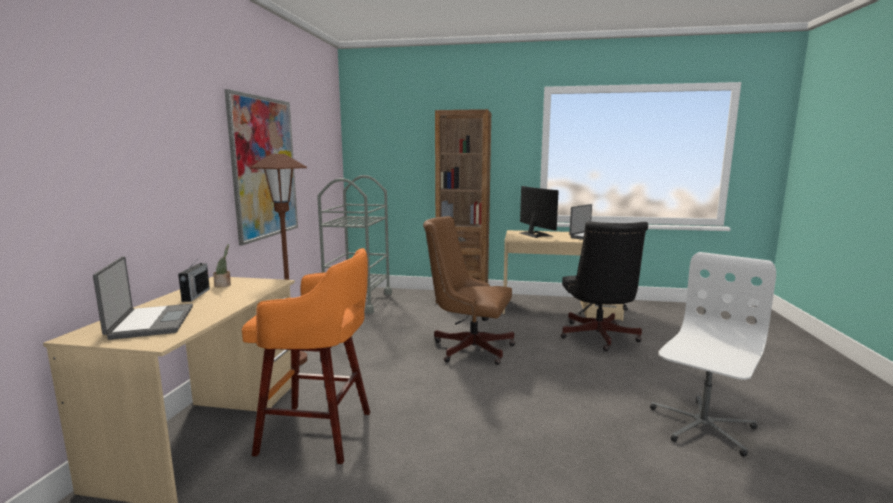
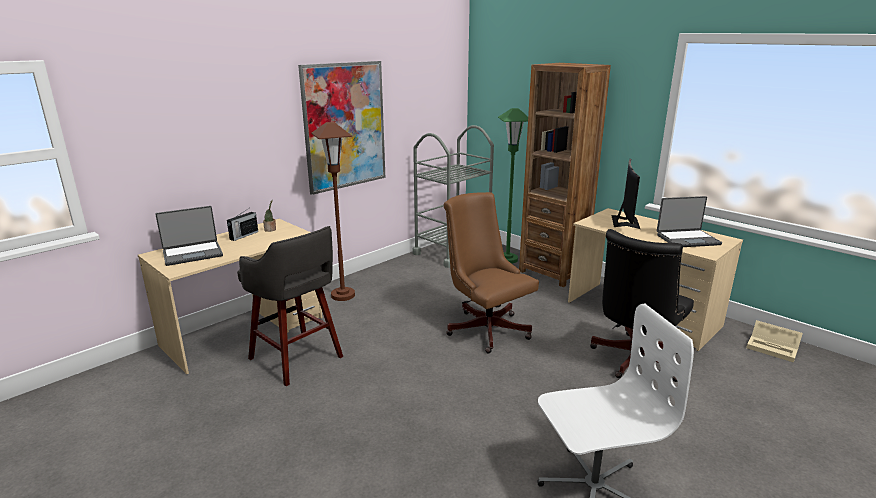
camera: 35 degrees right, 10 degrees up
(150, 323) = (193, 254): laptop -> laptop turned 45 degrees clockwise
(319, 433) = (297, 359): orange stool -> grey stool
(414, 297) = (507, 259): none -> green floor lamp
(654, 308) = (773, 348): none -> beige storage box

